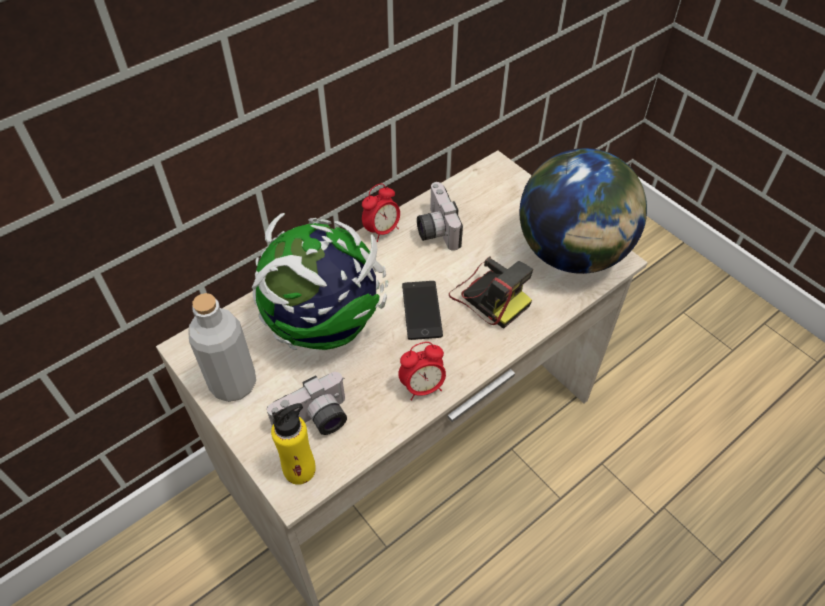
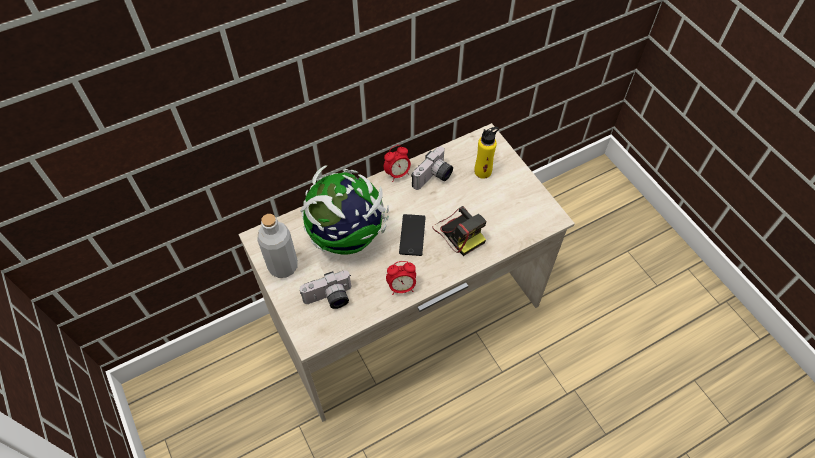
camera: 10 degrees right, 5 degrees up
(300, 469) = (315, 327): yellow bottle -> yellow bottle (483, 171)
(435, 229) = (433, 178): camera -> camera turned 135 degrees counterclockwise
(572, 253) = (523, 209): globe -> none

